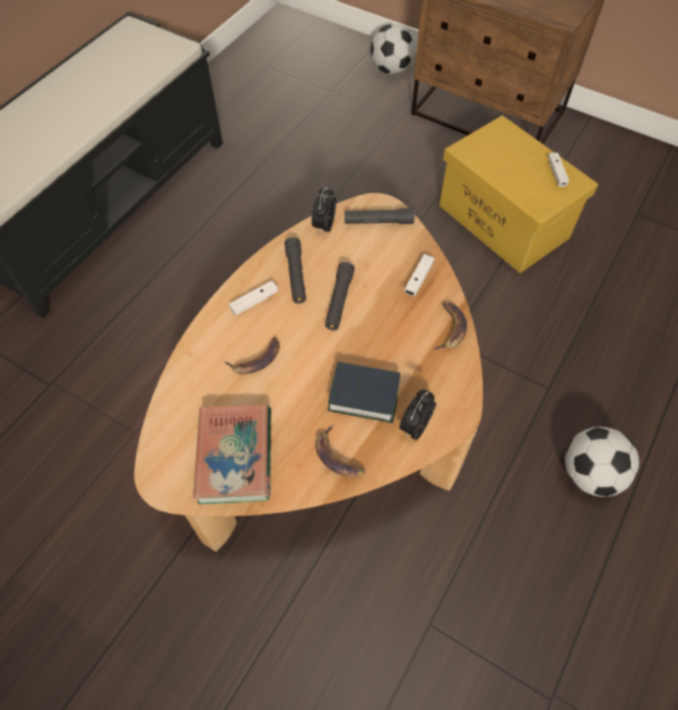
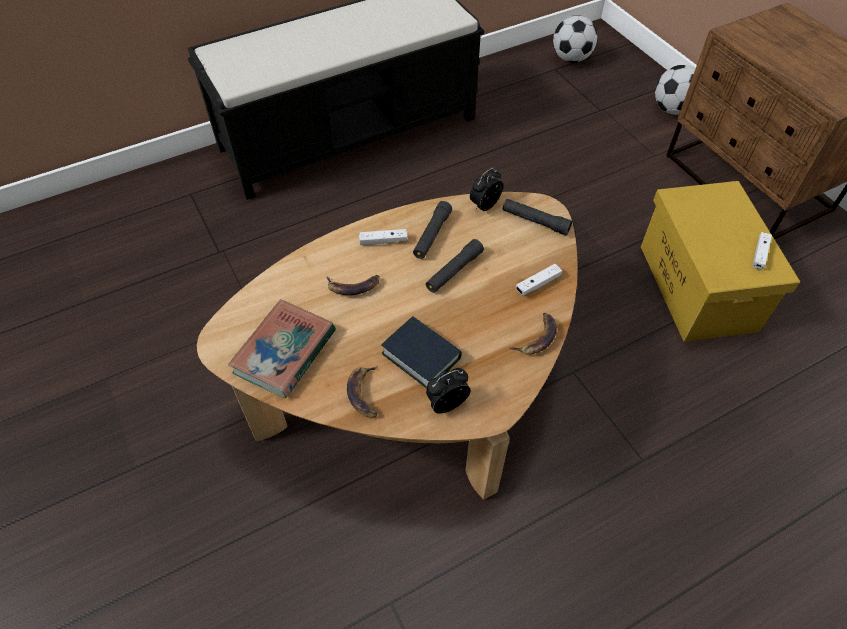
camera: 30 degrees right, 5 degrees down
(589, 473) = (633, 559): football -> football (571, 58)

